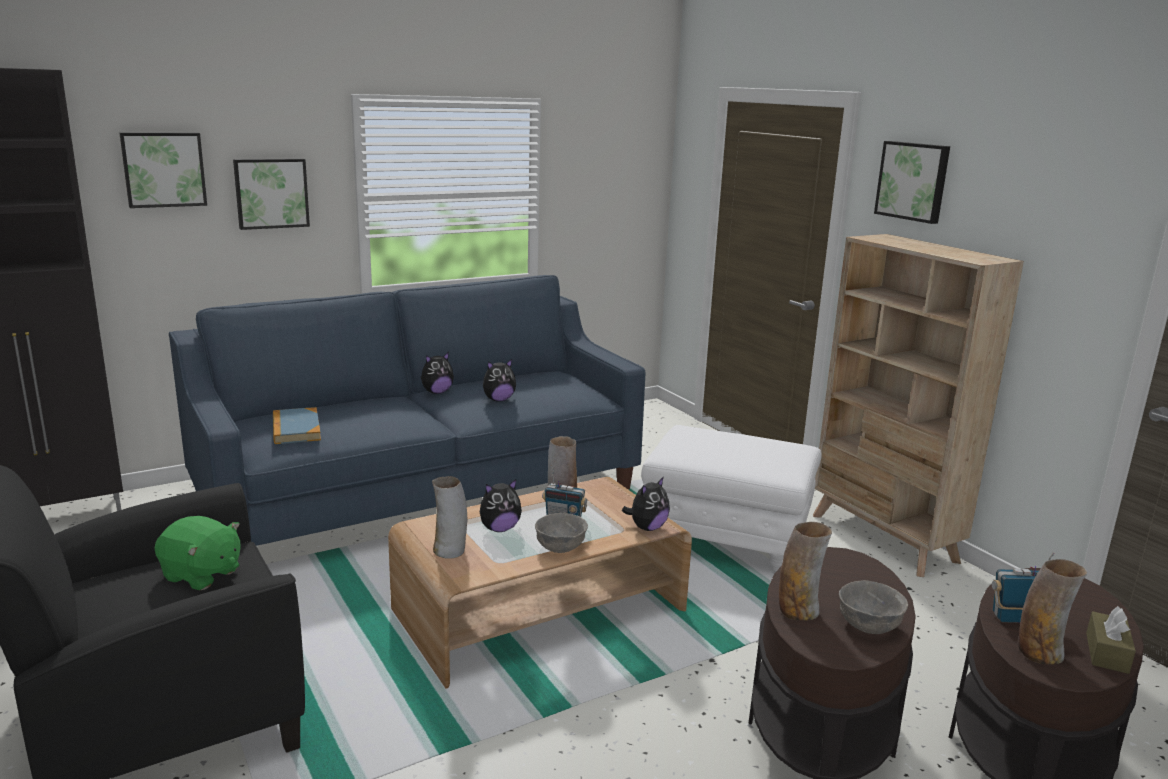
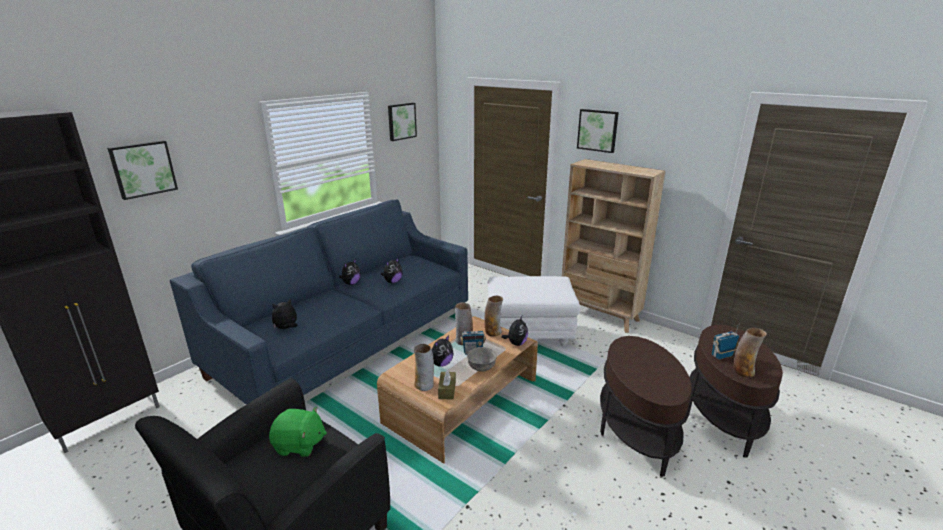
camera: 20 degrees left, 5 degrees up
(271, 193) = (217, 174): picture -> picture (401, 121)
(296, 429) = (286, 328): book -> plush toy
(798, 610) = (634, 377): vase -> vase (493, 332)
(869, 625) = (669, 377): grey bowl -> none
(1107, 653) = (766, 364): brown tissue box -> brown tissue box (447, 390)

